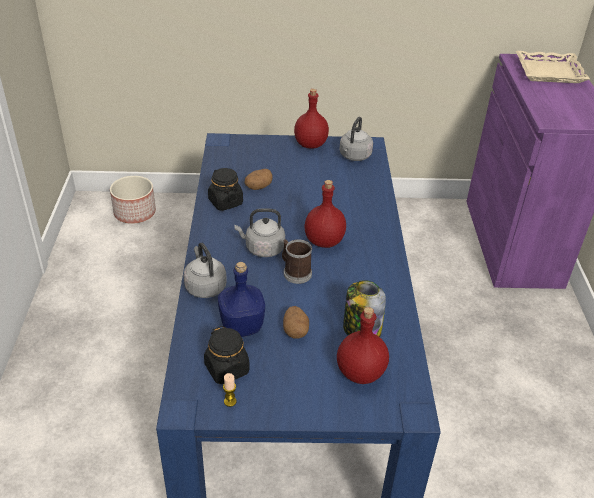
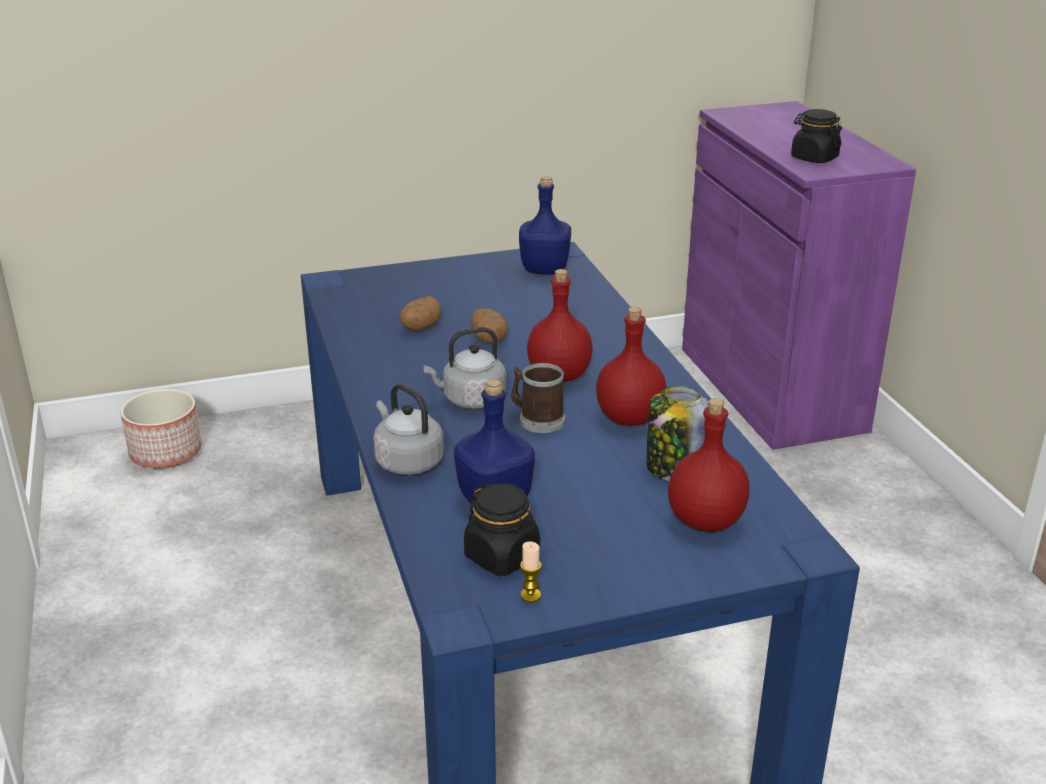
camera: 15 degrees left, 10 degrees down
(225, 202) = (379, 353): black jar -> black jar (814, 158)
(295, 330) = (579, 489): potato -> potato (489, 338)
(310, 144) = (469, 265): red bottle -> red bottle (628, 418)
(354, 156) = (545, 269): grey kettle -> blue bottle
(549, 72) = (779, 121): beige tray -> none

